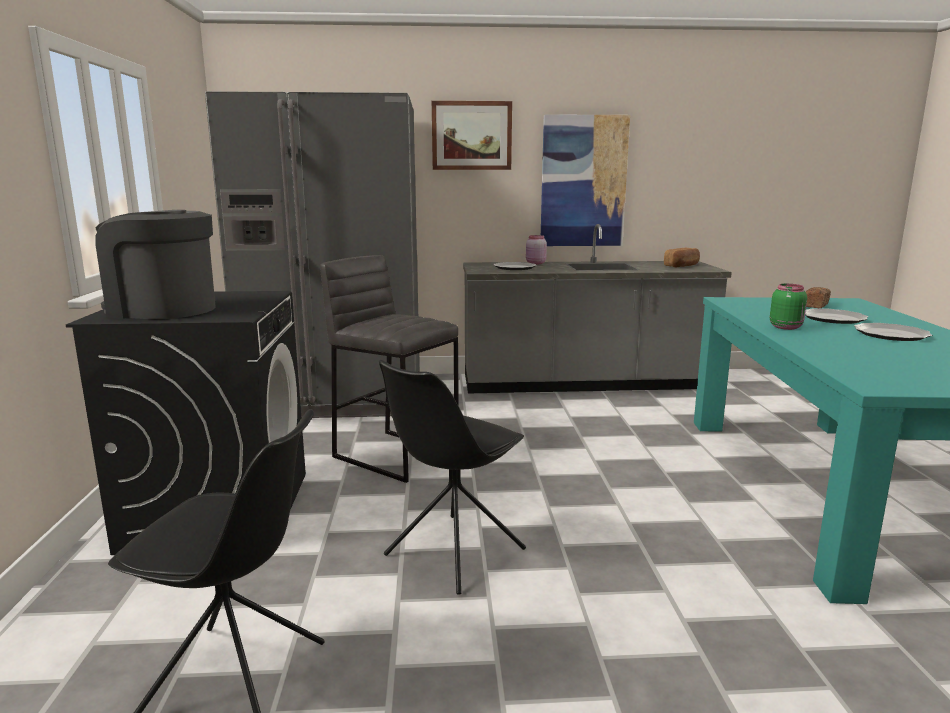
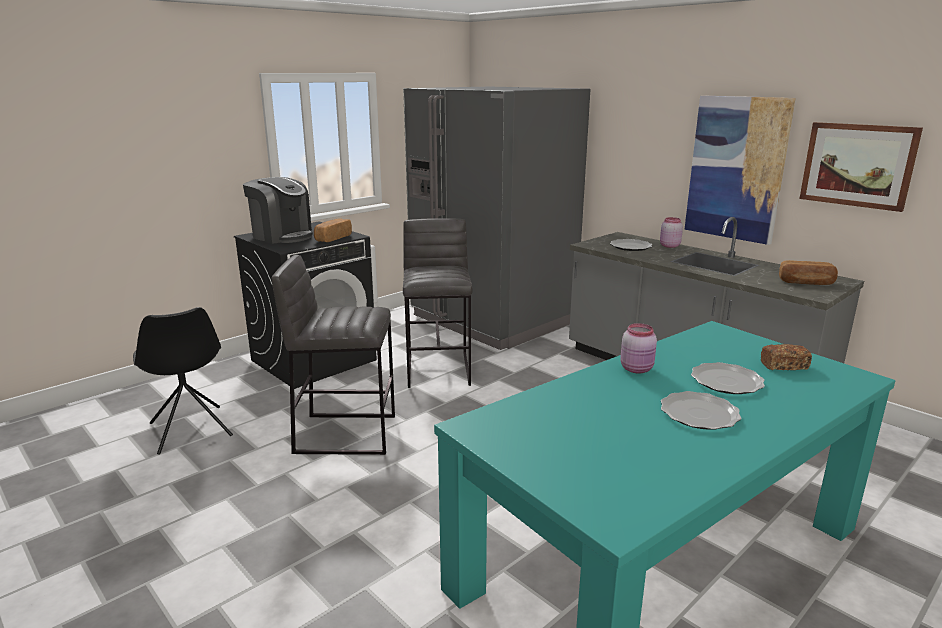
camera: 50 degrees right, 5 degrees up
(162, 310) = (282, 236): coffee machine -> coffee machine turned 150 degrees clockwise
(253, 299) = (332, 238): none -> bread
(453, 553) = (345, 433): black chair -> grey stool
(471, 136) = (636, 114): picture -> picture (857, 165)
(786, 327) = (637, 369): green jar -> pink jar

